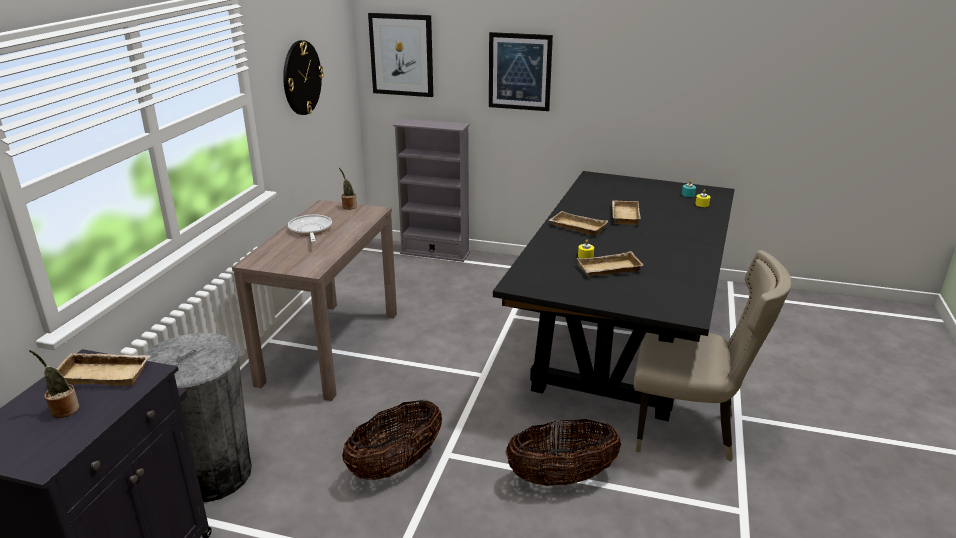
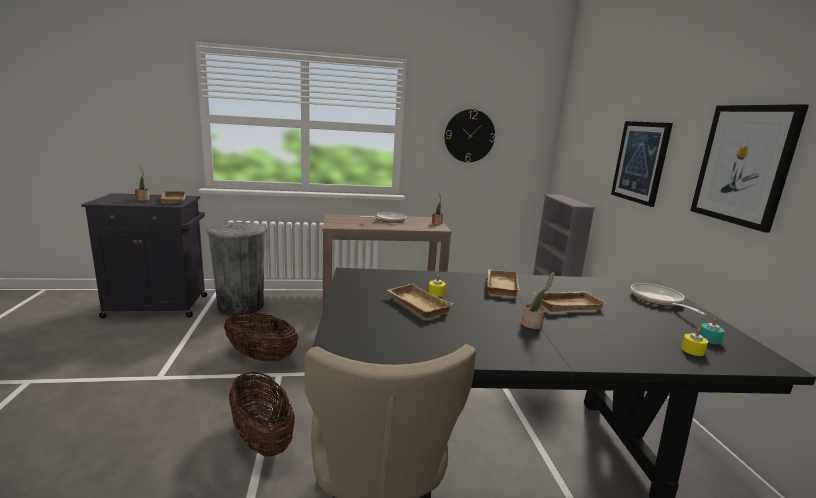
camera: 65 degrees right, 10 degrees down
(401, 55) = (576, 142): picture -> picture (744, 165)
(625, 185) = (658, 300): none -> frying pan
(657, 237) = (533, 324): none -> potted plant

